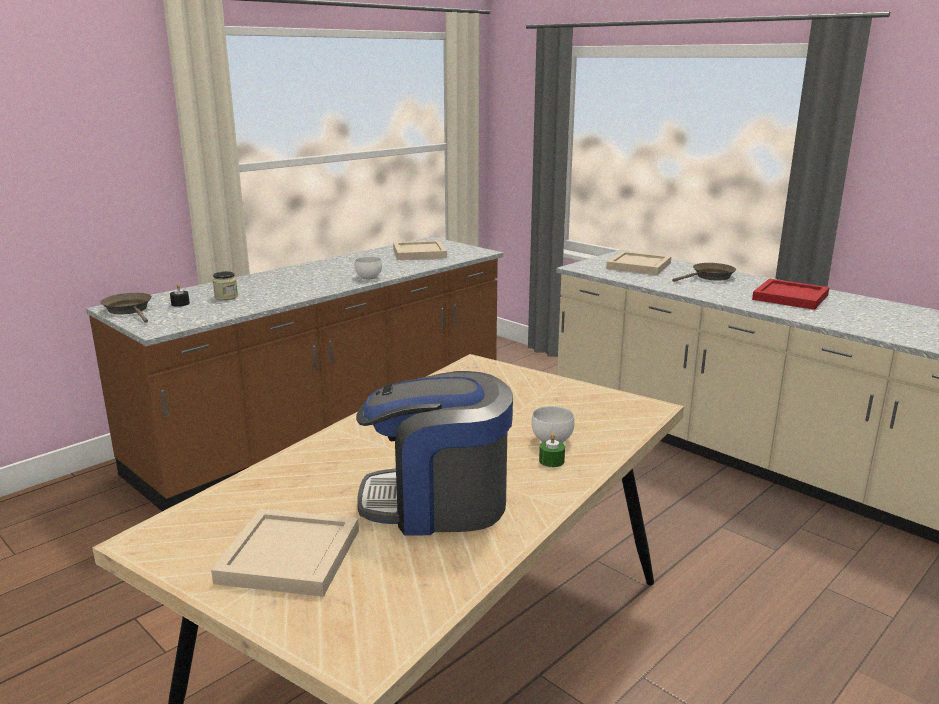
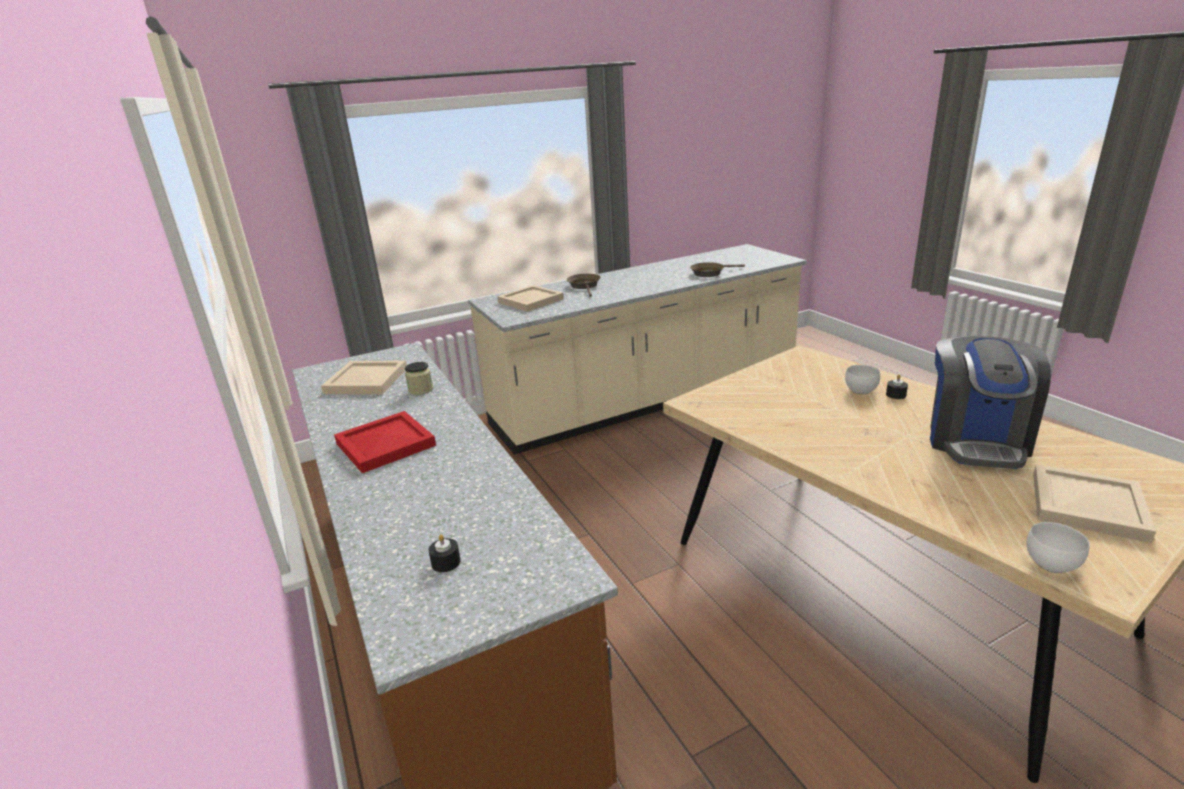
camera: 70 degrees left, 5 degrees up
(129, 310) = (441, 619): brown frying pan -> brown frying pan (710, 273)
(226, 297) = (444, 519): jar -> jar (421, 389)
(367, 277) = (445, 415): white bowl -> white bowl (1052, 565)
(551, 461) = (896, 395): green candle -> black candle
(789, 297) = (652, 276): red tray -> red tray (385, 445)

